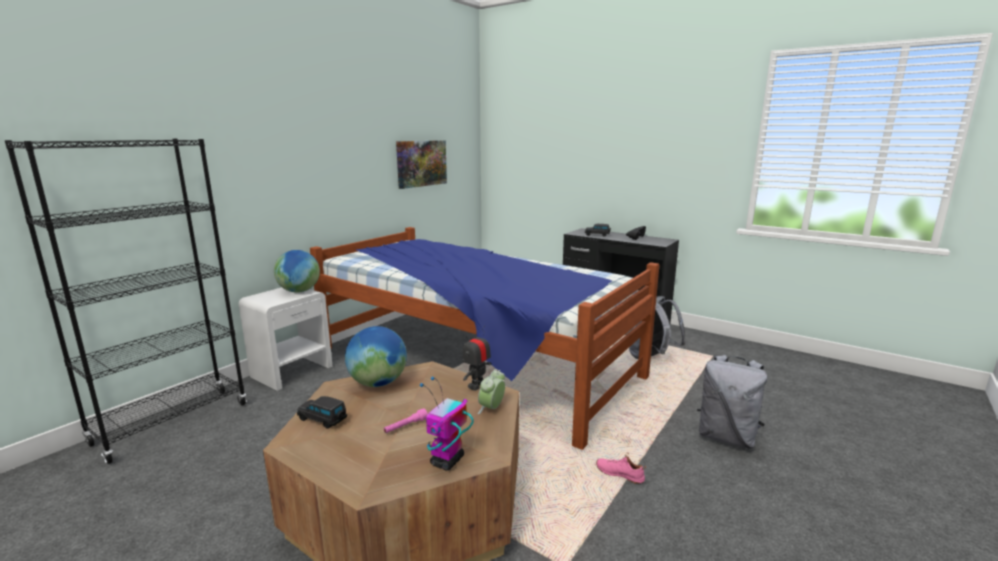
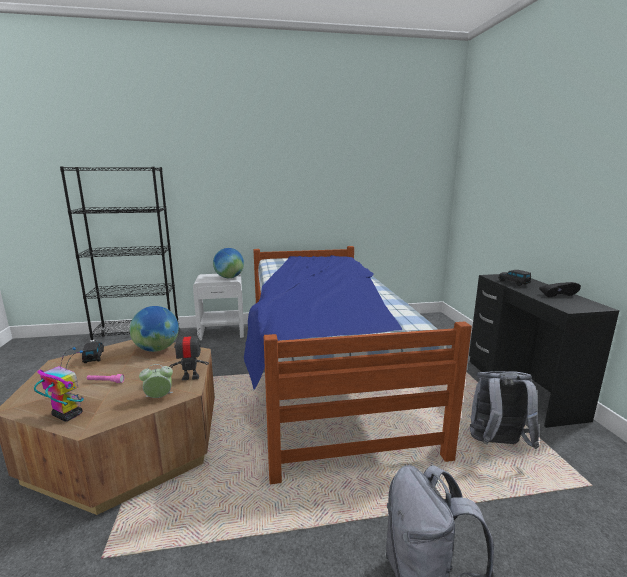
camera: 45 degrees right, 0 degrees up
(421, 163) = (373, 192): picture -> none
(447, 461) = (67, 415): toy robot -> toy robot turned 45 degrees clockwise
(620, 474) = (259, 526): pink shoe -> none

